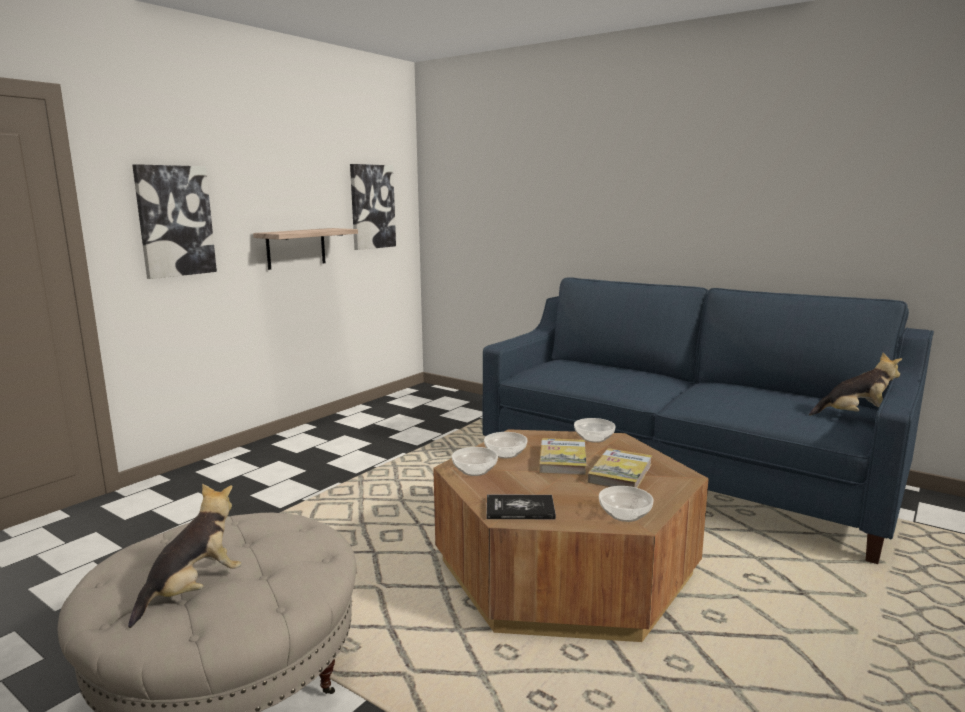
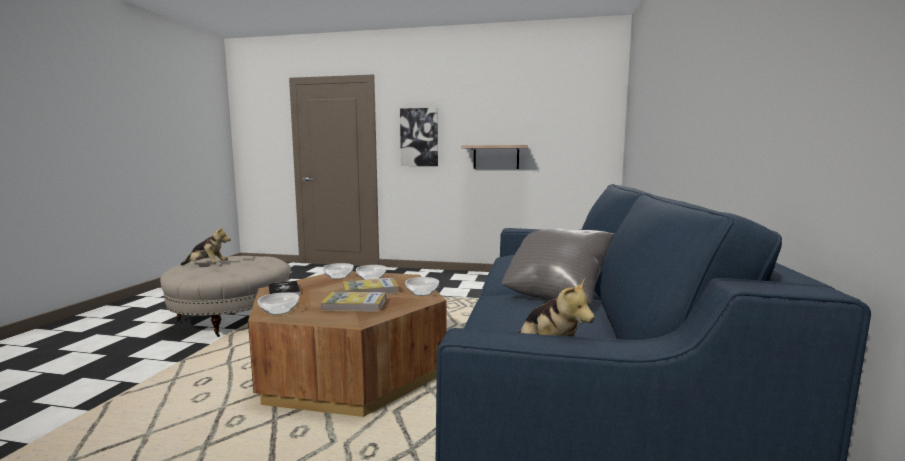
camera: 65 degrees right, 5 degrees down
(372, 206) = (568, 131): picture -> none
(702, 387) = (556, 295): none -> grey pillow

